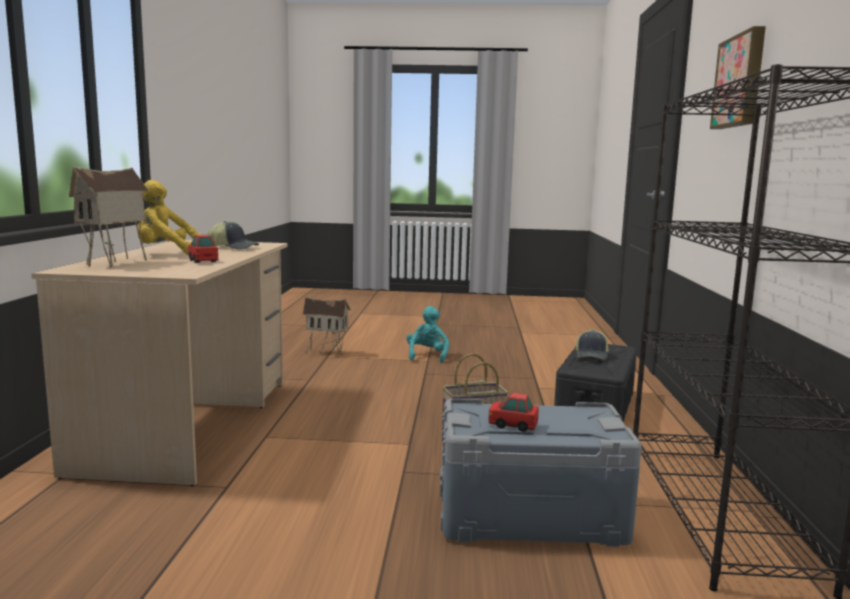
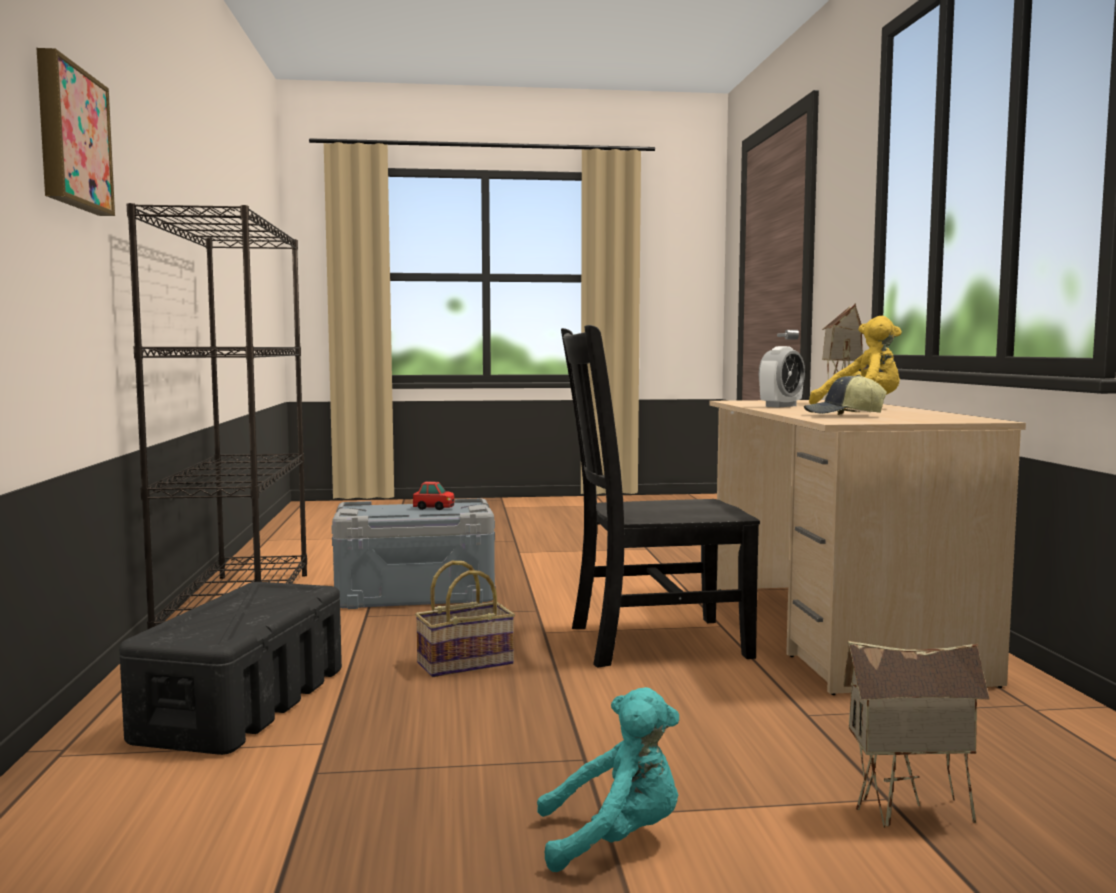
camera: 170 degrees right, 5 degrees down
(203, 260) = (780, 406): toy car -> alarm clock
(336, 427) = (651, 642): none -> black chair
(427, 356) = (615, 840): turquoise plush toy -> turquoise plush toy turned 90 degrees counterclockwise
(592, 355) = (250, 612): cap -> none

